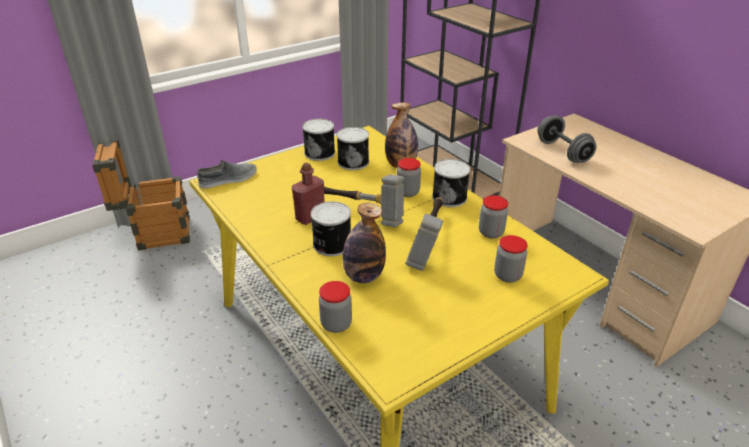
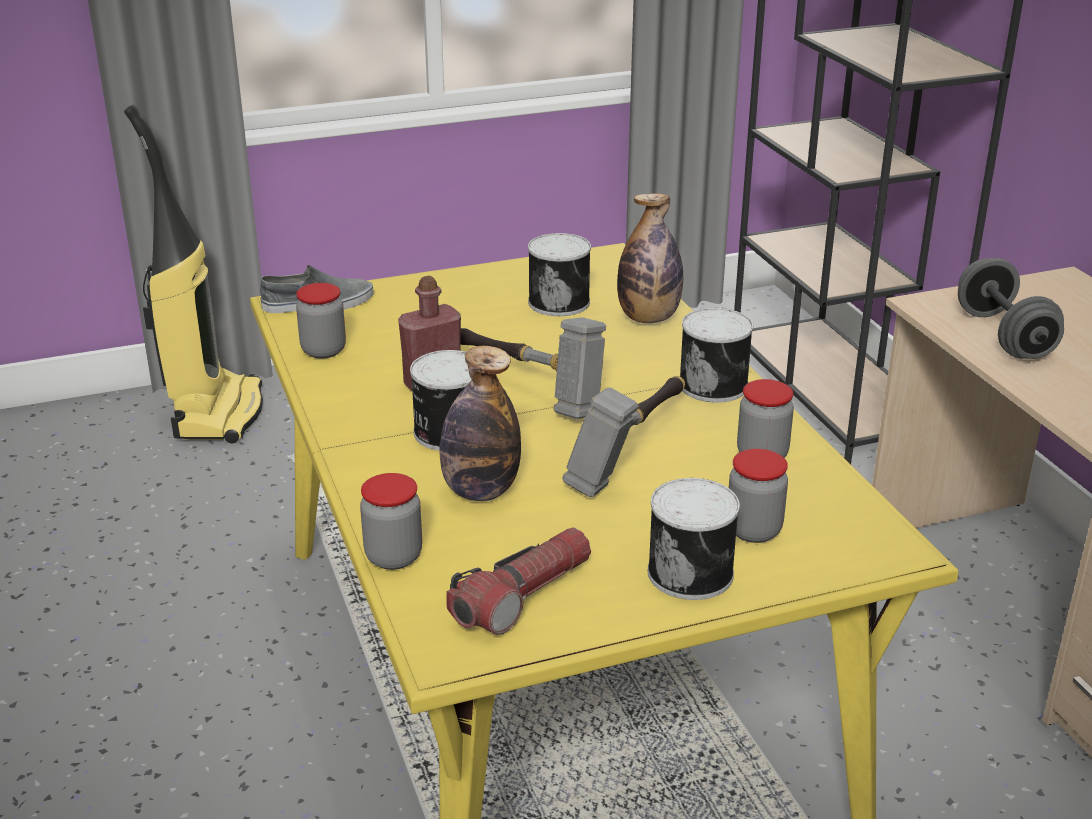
camera: 15 degrees right, 5 degrees down
(155, 233) = (216, 412): crate -> vacuum cleaner
(320, 153) = (505, 279): can -> can (692, 572)
(408, 192) = (636, 366): jar -> jar (323, 350)
(414, 335) = (522, 596): none -> flashlight

